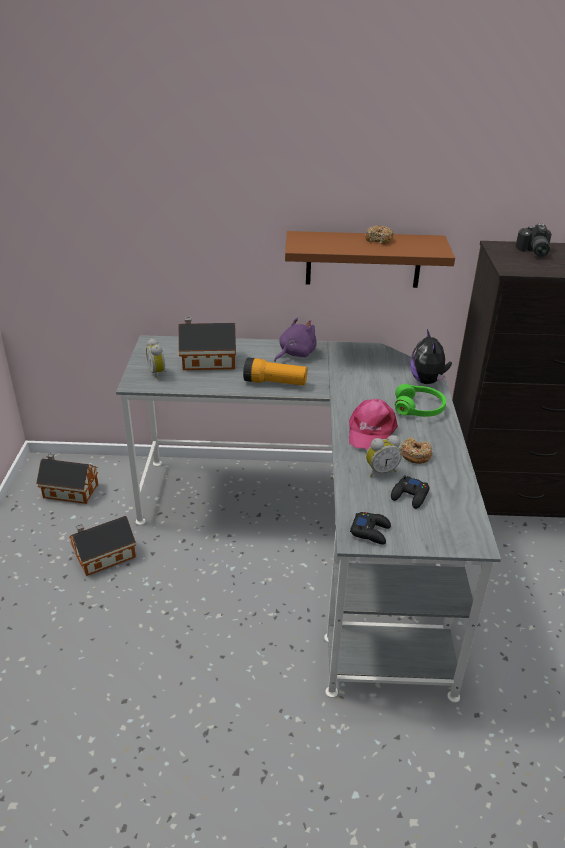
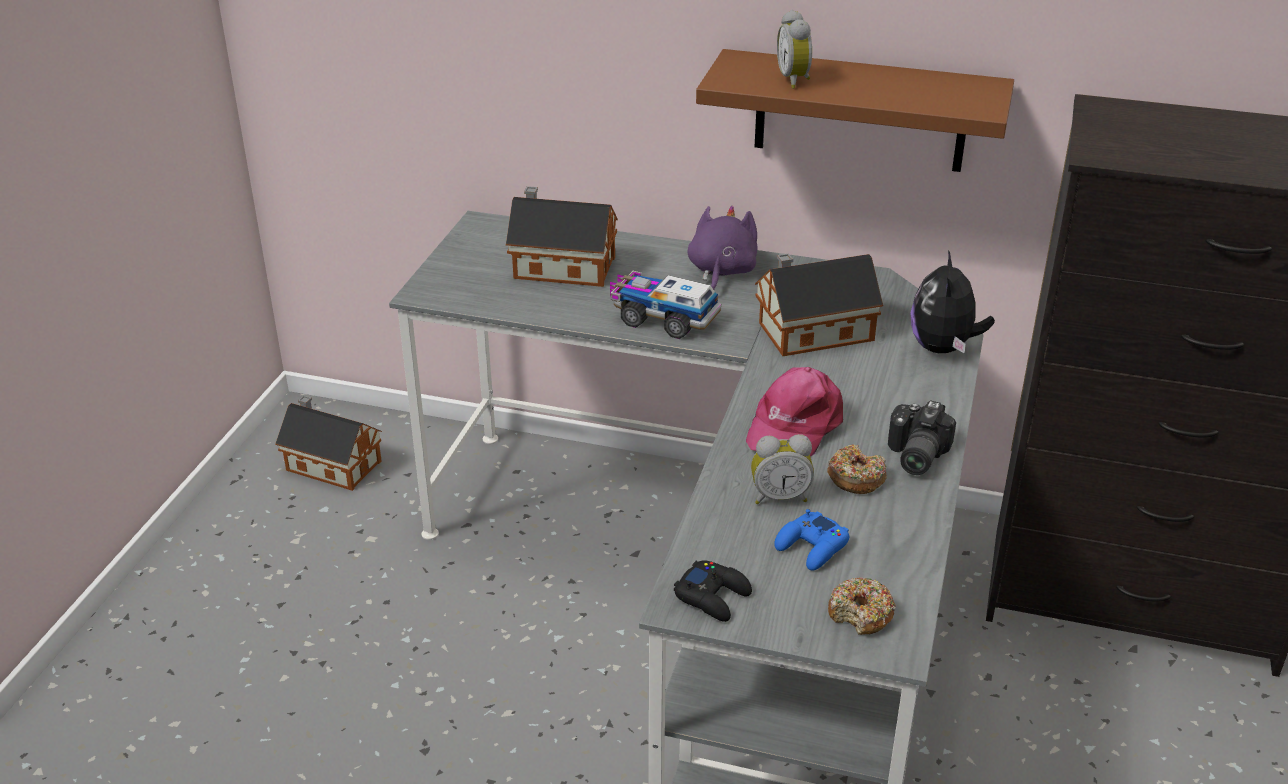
camera: 15 degrees right, 0 degrees up
(102, 556) = (350, 582): toy house -> toy house (811, 332)
(158, 373) = (471, 279): alarm clock -> alarm clock (795, 80)
(275, 382) = (662, 319): flashlight -> toy truck
(295, 354) = (721, 271): purple plush toy -> purple plush toy turned 45 degrees counterclockwise
(379, 239) = (881, 77): donut -> donut (861, 614)
(410, 496) = (812, 547): black game controller -> blue game controller
(419, 408) = (903, 395): green headphones -> none
(532, 252) = (1165, 124): camera -> camera (913, 455)

